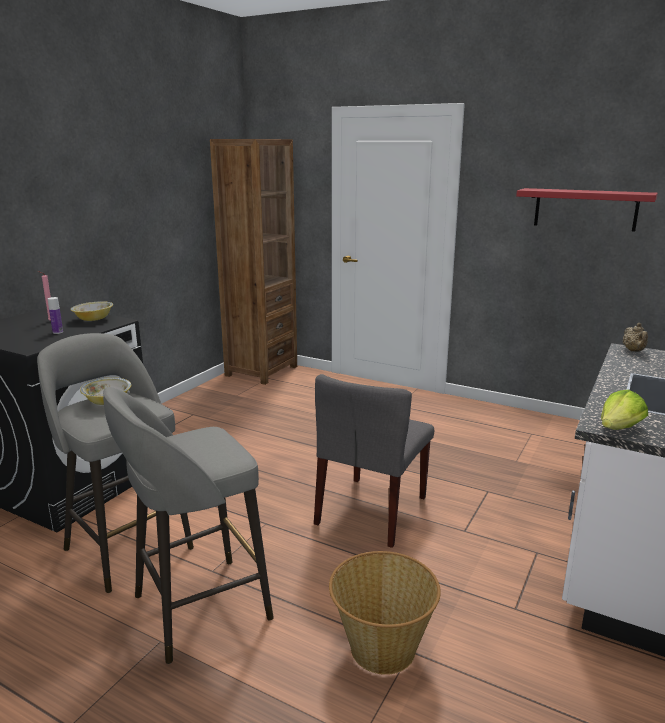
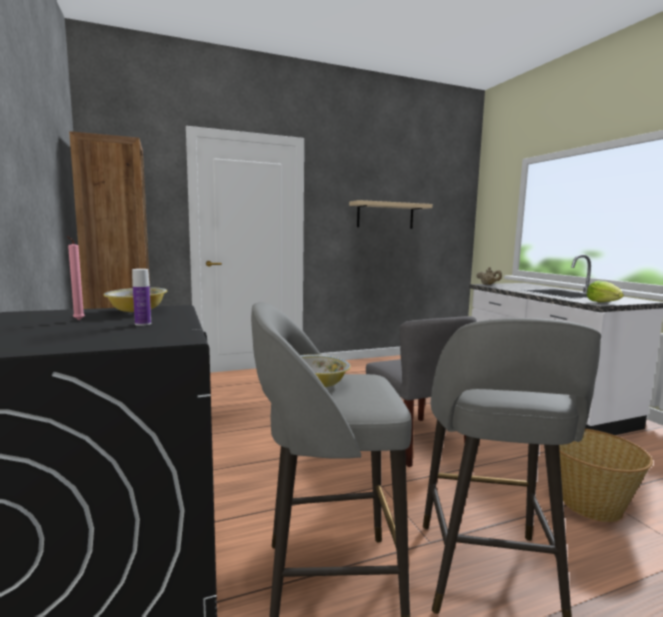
camera: 50 degrees left, 10 degrees down
(585, 209) = (385, 215): red shelf -> beige shelf

